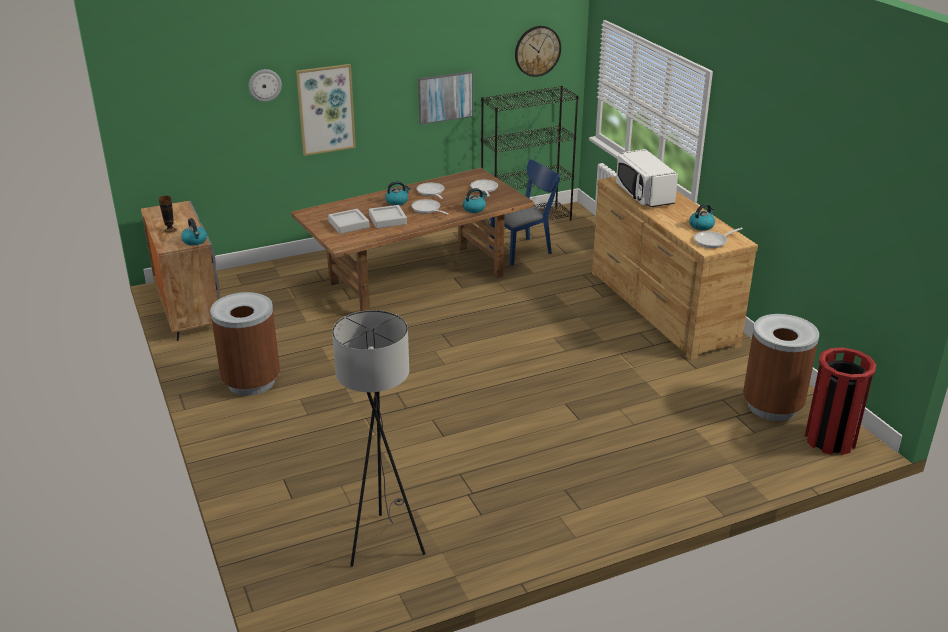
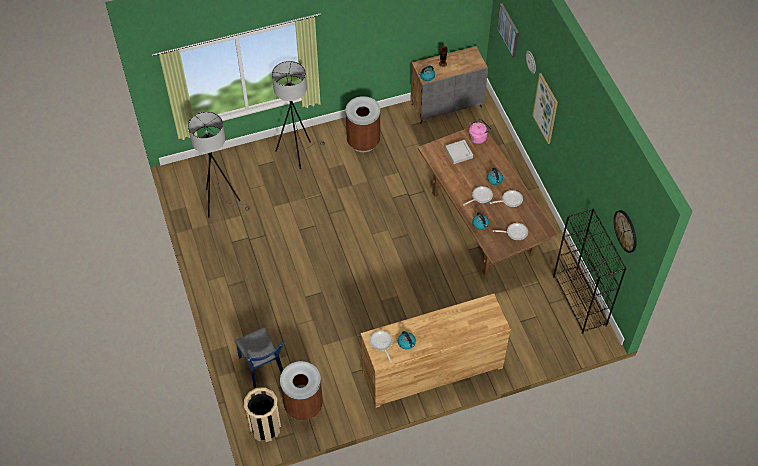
camera: 95 degrees right, 25 degrees up
(264, 452) = (297, 152): none -> grey floor lamp
(319, 212) = (478, 137): none -> pink kettle
(387, 220) = (464, 174): grey tray -> none
(445, 97) = (585, 182): picture -> picture (508, 30)
(524, 250) = (526, 293): blue chair -> blue chair (262, 368)
(643, 195) = (462, 317): white microwave -> none
(830, 439) = (265, 428): red trash can -> beige trash can

